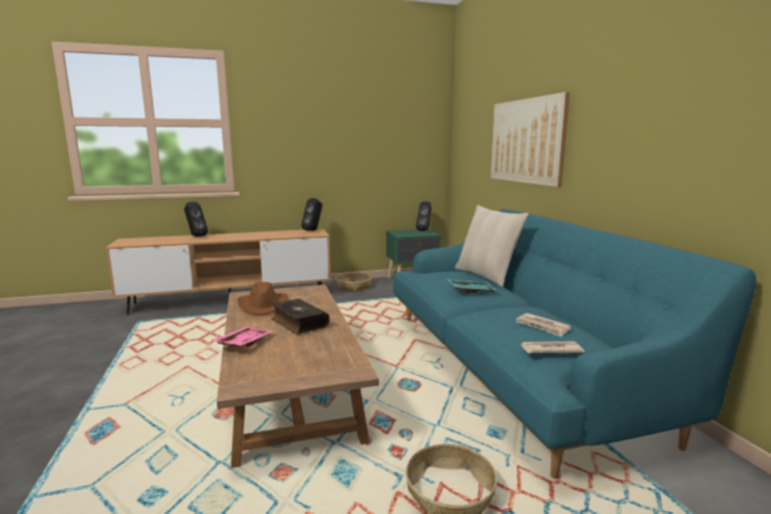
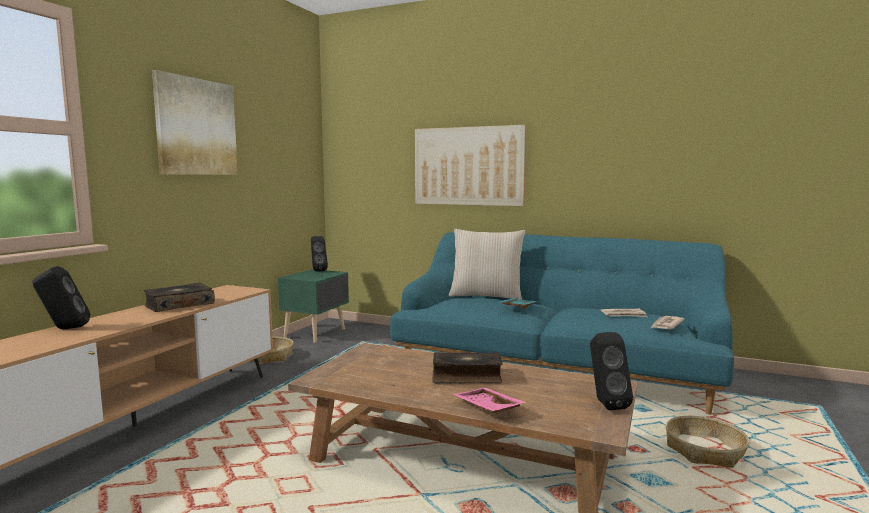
camera: 50 degrees left, 5 degrees down
(263, 235) = (179, 305): none -> book
(263, 305) = (379, 378): brown hat -> none
(313, 116) = (196, 127): none -> picture
(313, 230) = (224, 288): black speaker -> black speaker (605, 404)

